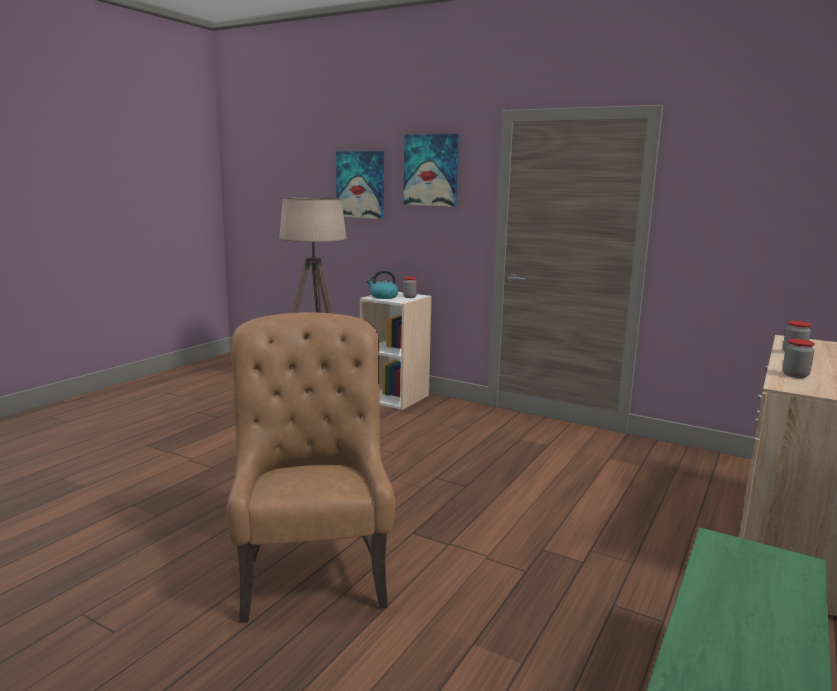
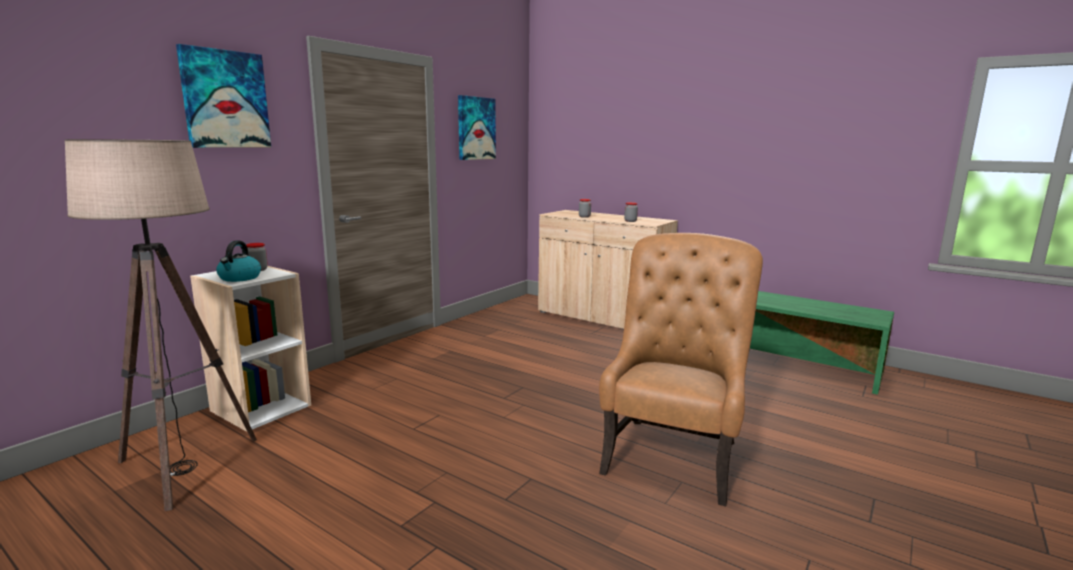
camera: 85 degrees left, 0 degrees up
(312, 570) = (672, 456): brown chair -> brown chair turned 120 degrees clockwise
(361, 184) = (90, 117): picture -> picture (476, 128)

